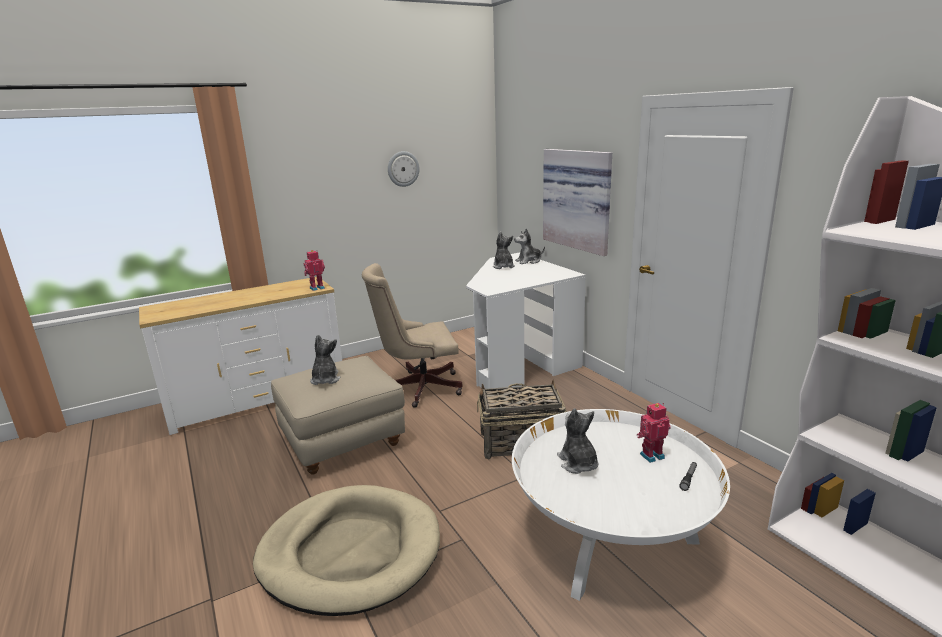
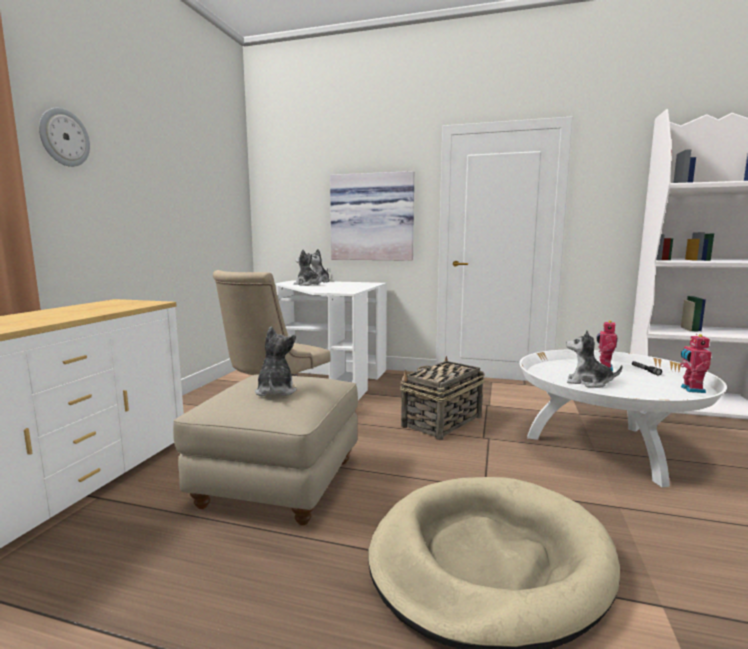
camera: 45 degrees left, 10 degrees down
(316, 288) = (148, 303): toy robot -> toy robot (691, 389)
(325, 379) = (275, 391): plush toy -> plush toy turned 45 degrees clockwise
(403, 169) = (183, 182): wall clock -> wall clock (64, 137)

